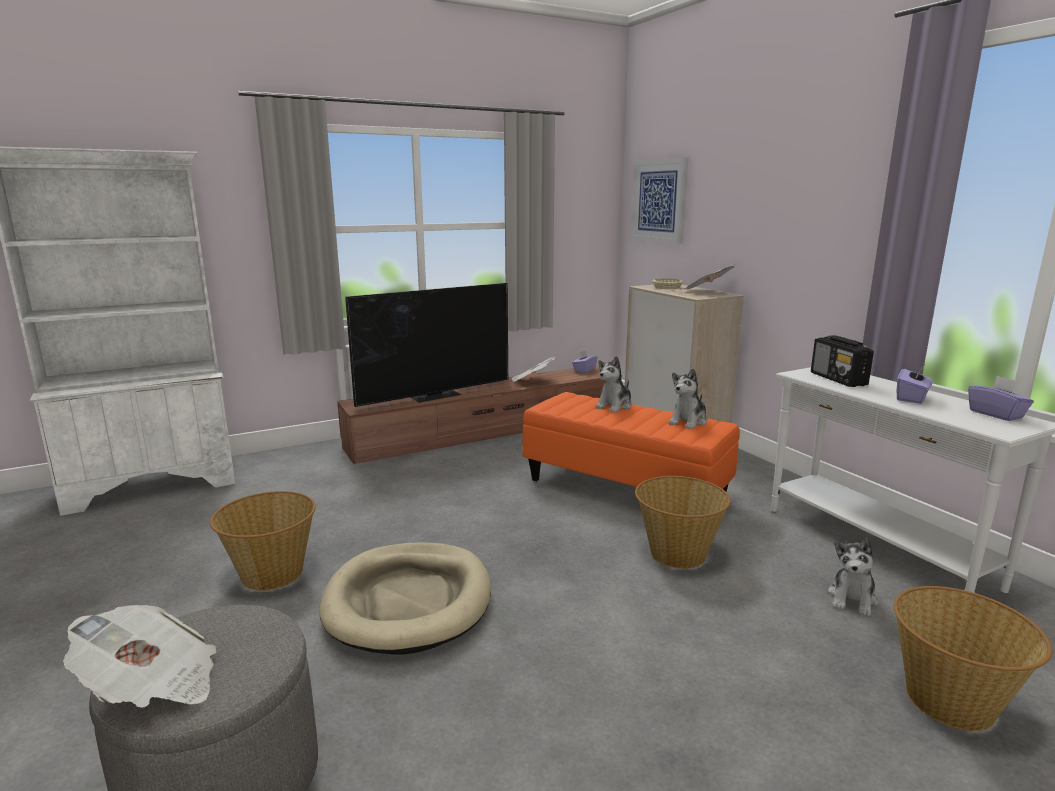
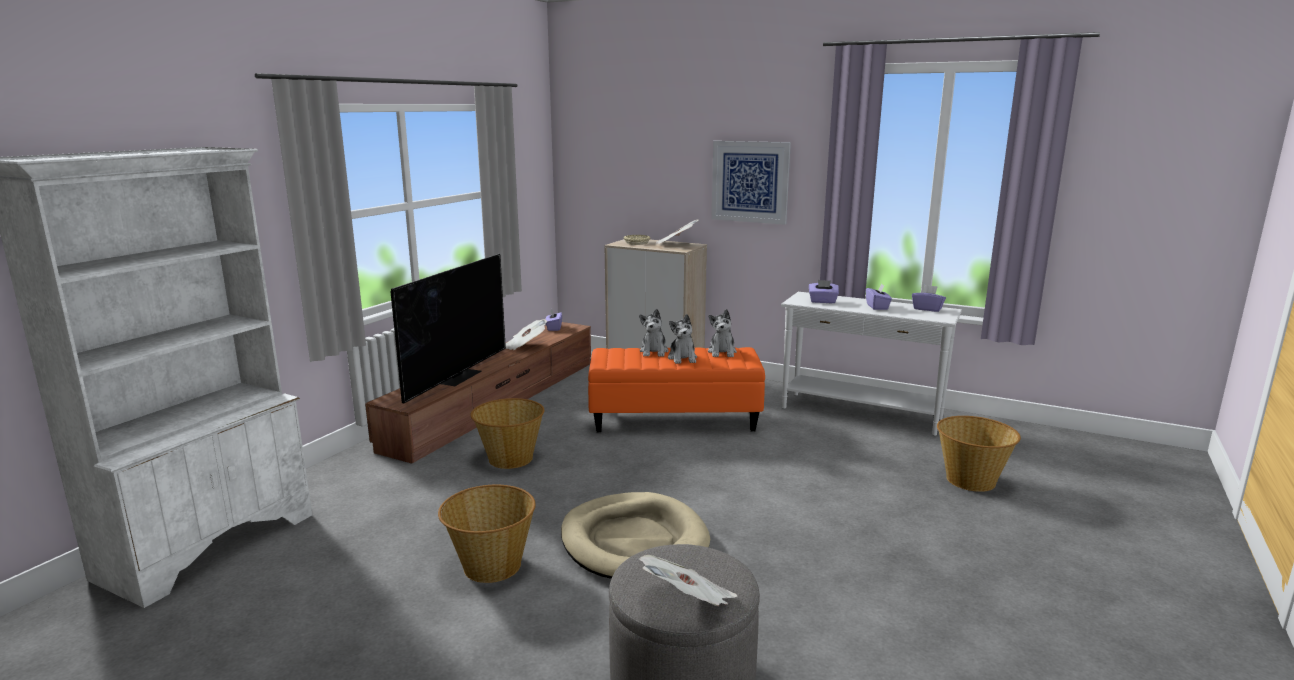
camera: 35 degrees left, 0 degrees up
(659, 201) = (601, 164): picture -> picture (750, 182)
(677, 553) = (762, 452): basket -> basket (510, 458)
(838, 379) = (822, 301): radio -> purple tissue box
(852, 599) = (880, 446): plush toy -> plush toy (682, 358)

